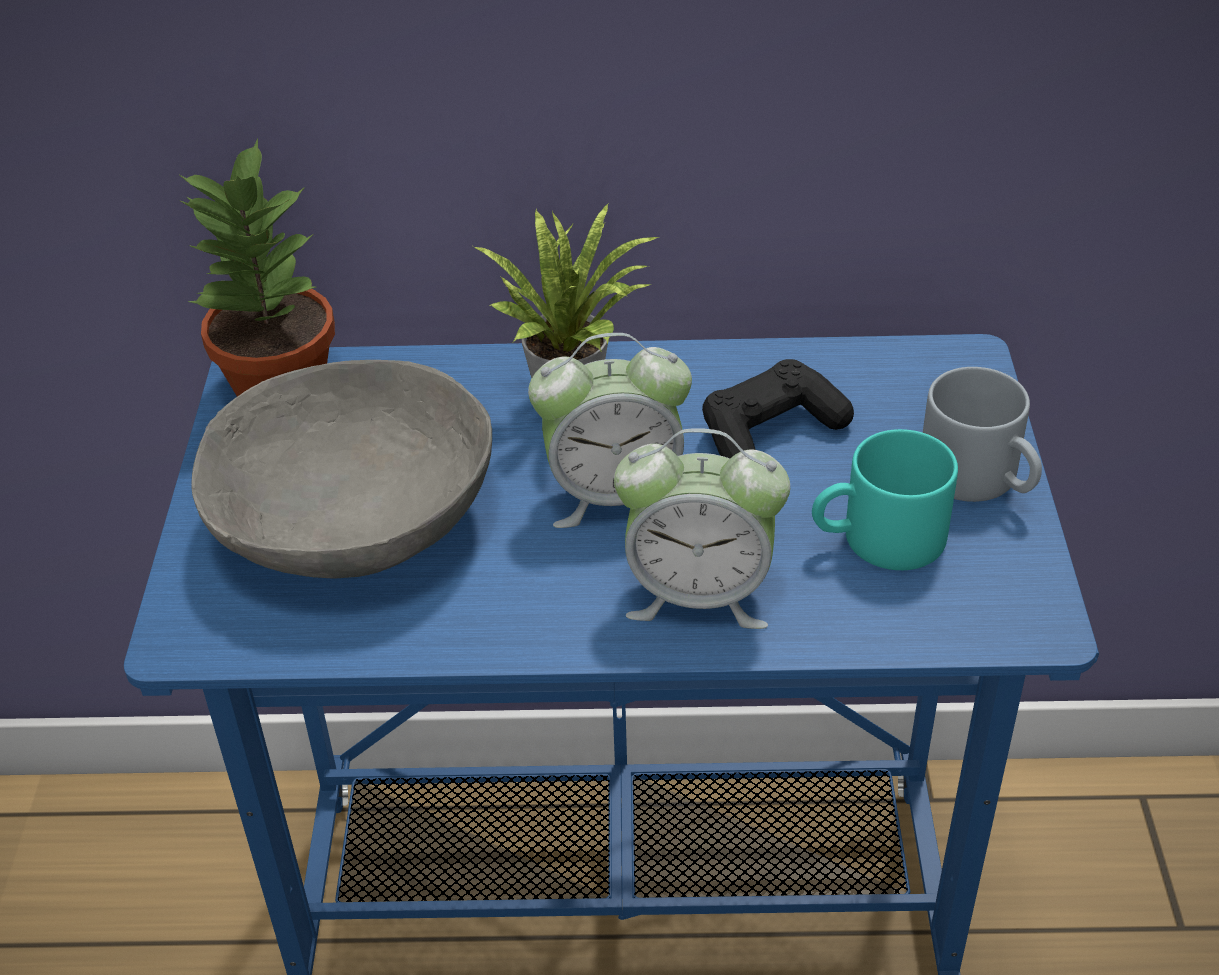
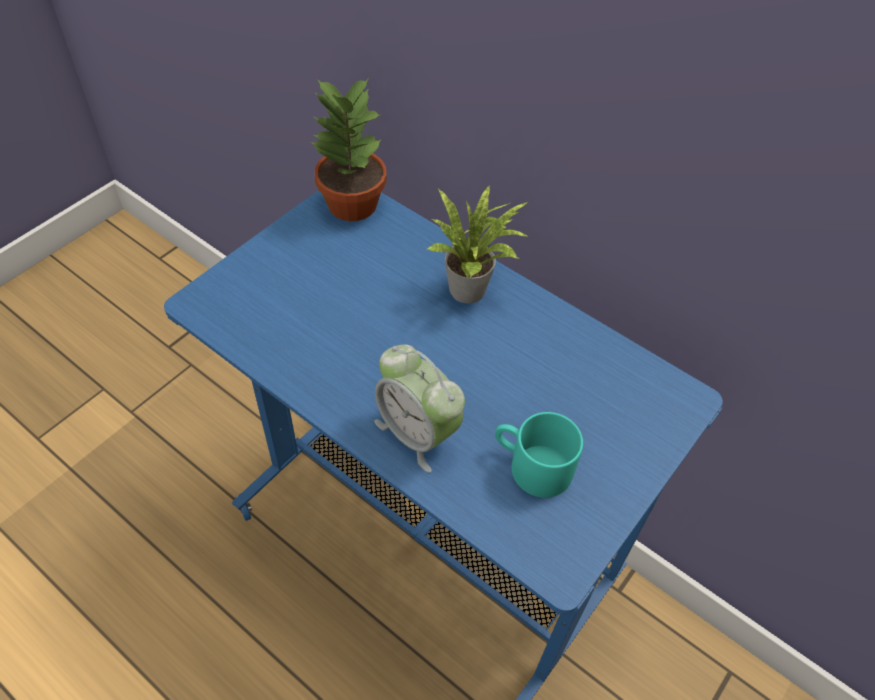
camera: 35 degrees right, 10 degrees up
(354, 518) = (315, 291): grey bowl -> none
(614, 495) = (433, 355): alarm clock -> none
(770, 433) = (541, 372): black game controller -> none
(981, 478) = (620, 471): grey mug -> none

